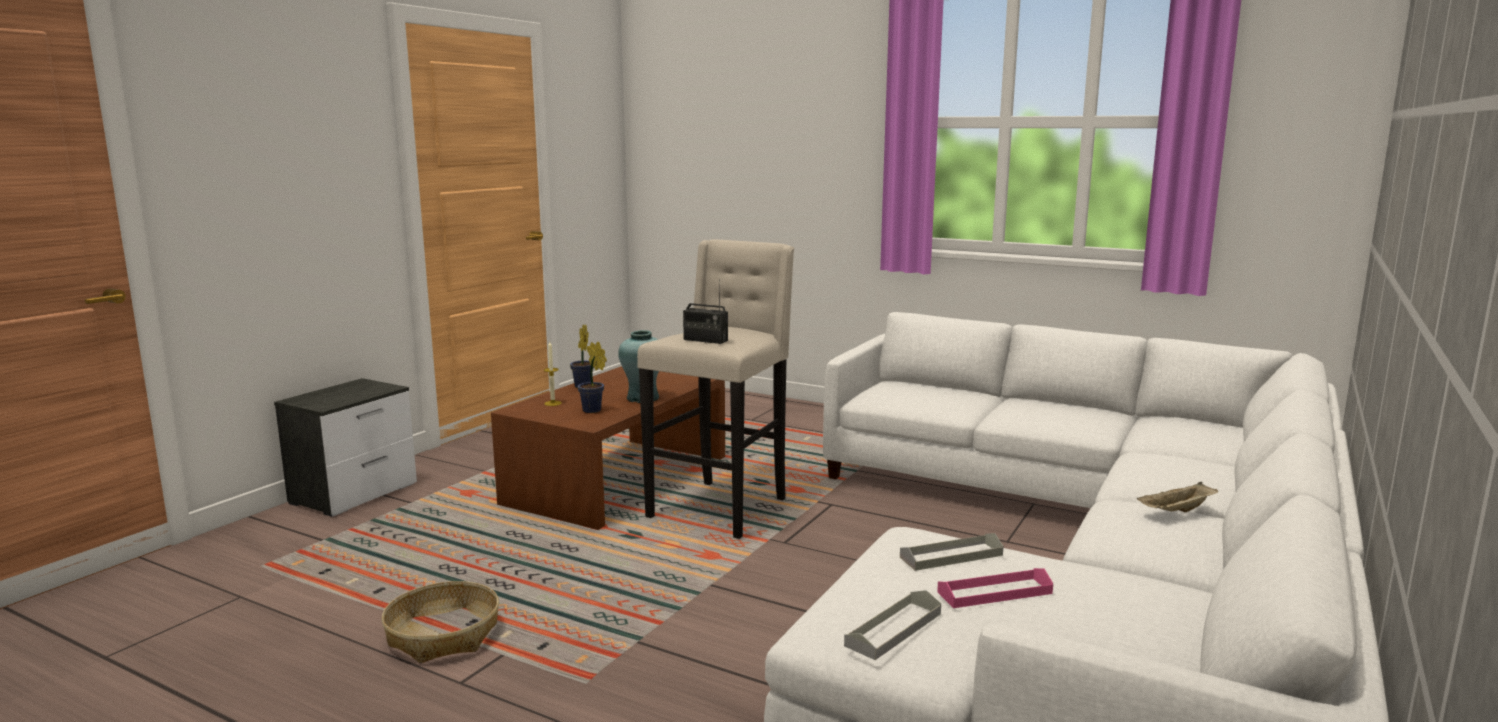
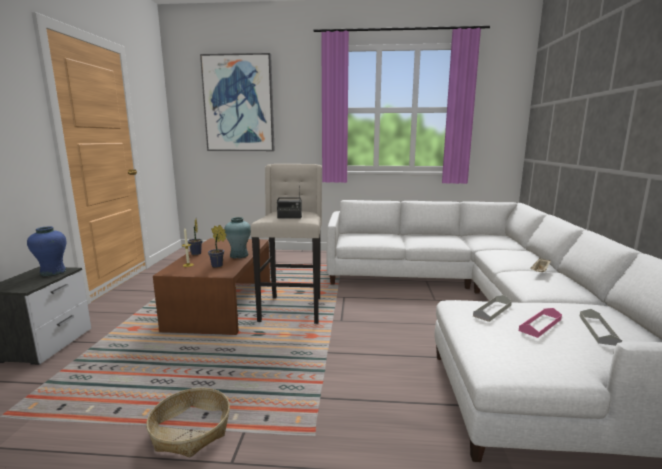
camera: 25 degrees left, 0 degrees up
(370, 389) = (53, 272): none -> blue vase
(739, 109) = (239, 104): none -> picture
(893, 629) = (529, 357): grey tray -> grey tray (598, 330)

